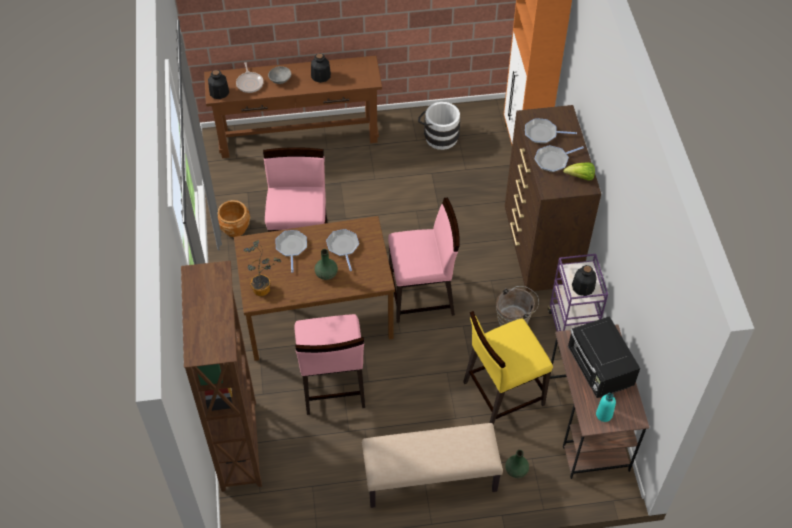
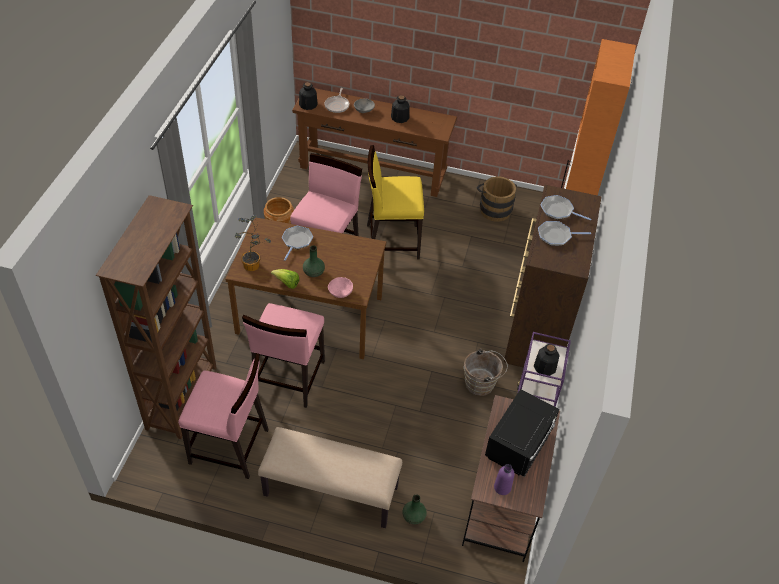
camera: 20 degrees right, 5 degrees down
(343, 247) = (341, 256): frying pan -> none
(363, 284) = (340, 292): none -> pink bowl
(422, 297) = (408, 333): pink chair -> pink chair (230, 447)
(439, 135) = (494, 208): white bucket -> brown bucket
(502, 393) = (437, 443): yellow chair -> yellow chair (391, 241)
(580, 177) = (575, 258): lettuce -> lettuce (287, 283)
(599, 369) = (519, 444): black microwave -> black microwave turned 150 degrees counterclockwise
(604, 415) = (502, 487): turquoise bottle -> purple bottle

